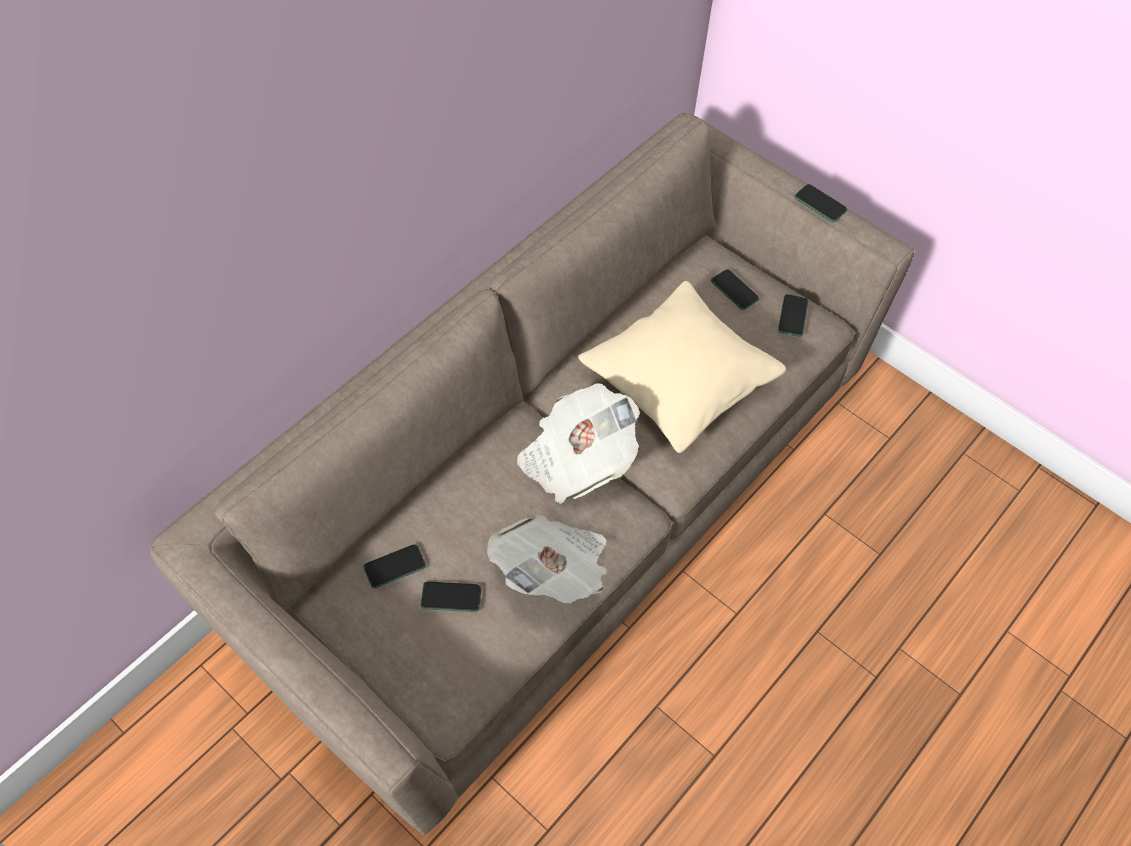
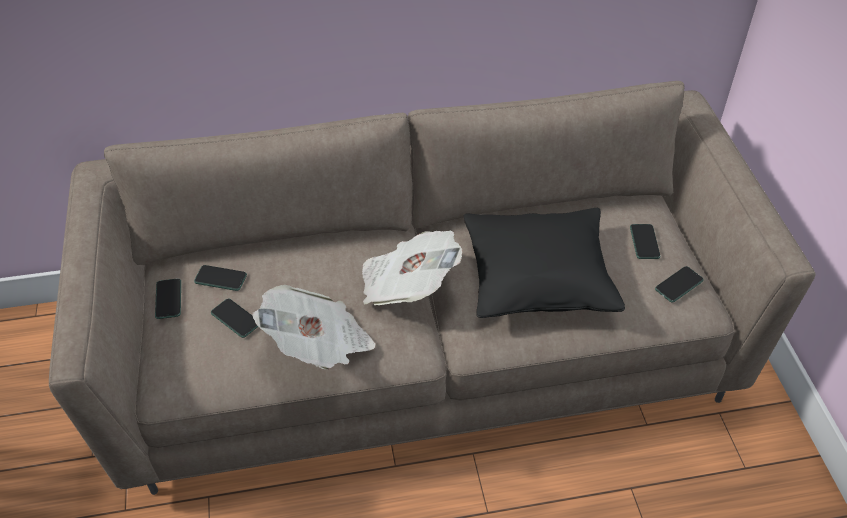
camera: 40 degrees right, 10 degrees down
(679, 379) = (538, 277): beige pillow -> black pillow
(820, 204) = (753, 198): phone -> phone (168, 299)

